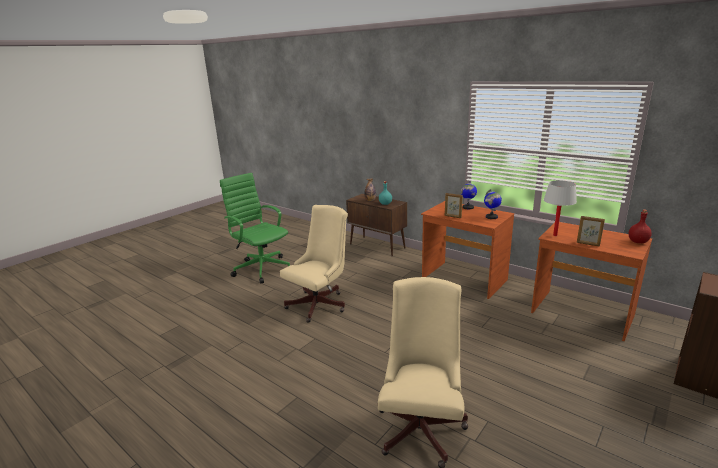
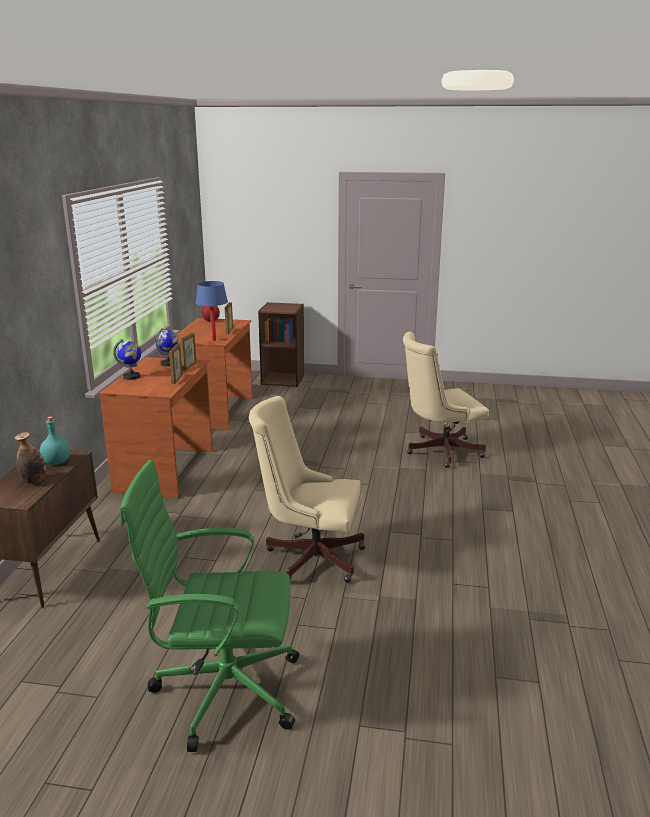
camera: 120 degrees left, 0 degrees up
(262, 268) = (223, 690): green office chair -> green office chair turned 75 degrees clockwise
(479, 221) = (189, 367): none -> picture frame
(555, 235) = (214, 340): white table lamp -> blue table lamp

